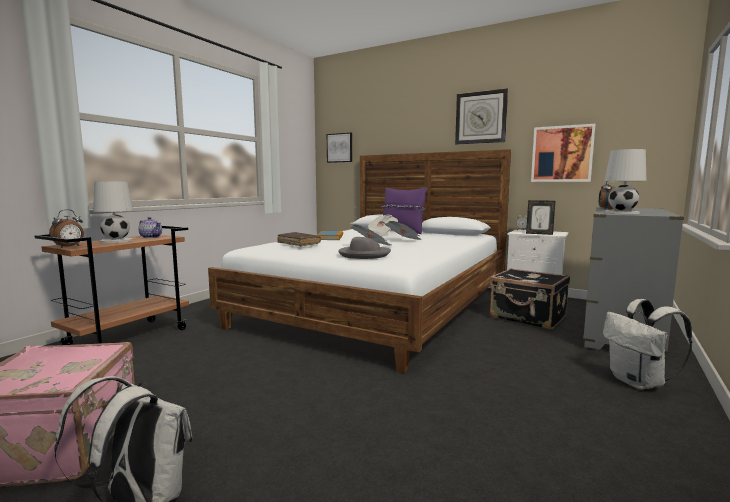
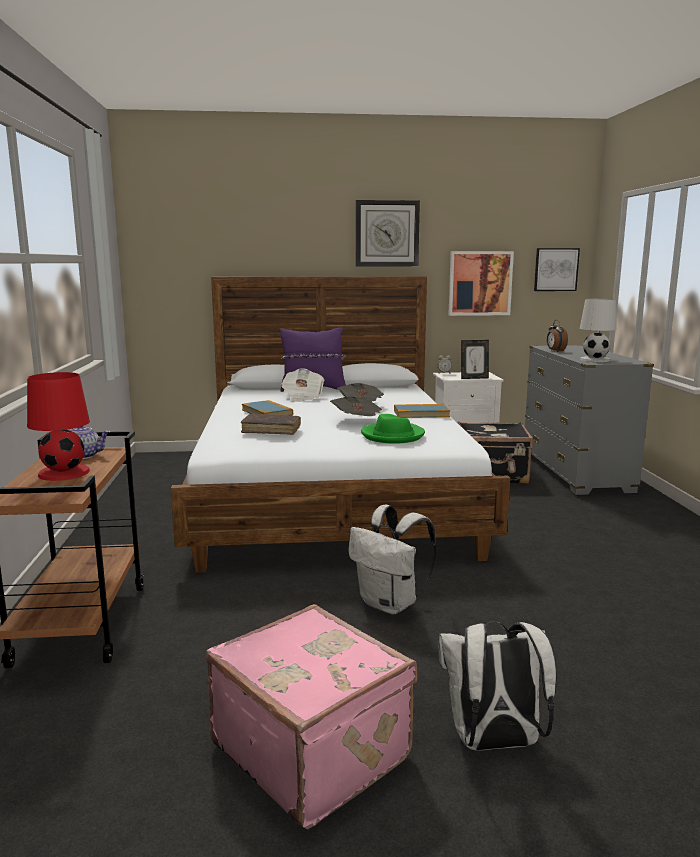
camera: 35 degrees left, 5 degrees up
(70, 247) = (44, 497): alarm clock -> none
(116, 241) = (64, 473): white table lamp -> red table lamp
(339, 148) = (169, 262): picture -> picture (556, 269)
(364, 254) = (392, 436): grey hat -> green hat
(430, 248) = (421, 414): none -> book
(639, 383) = (646, 516): white backpack -> white backpack (390, 604)

